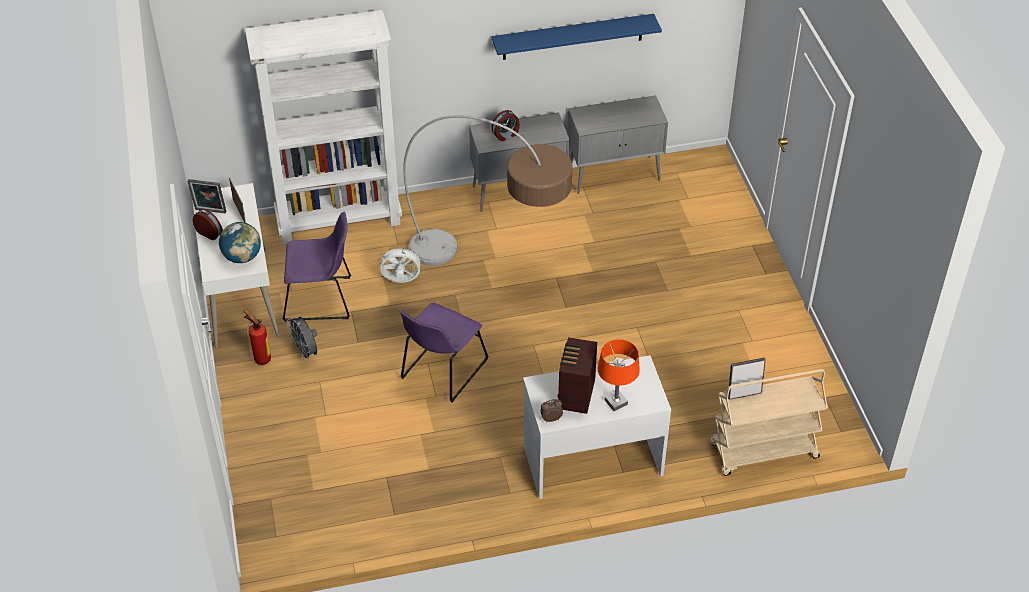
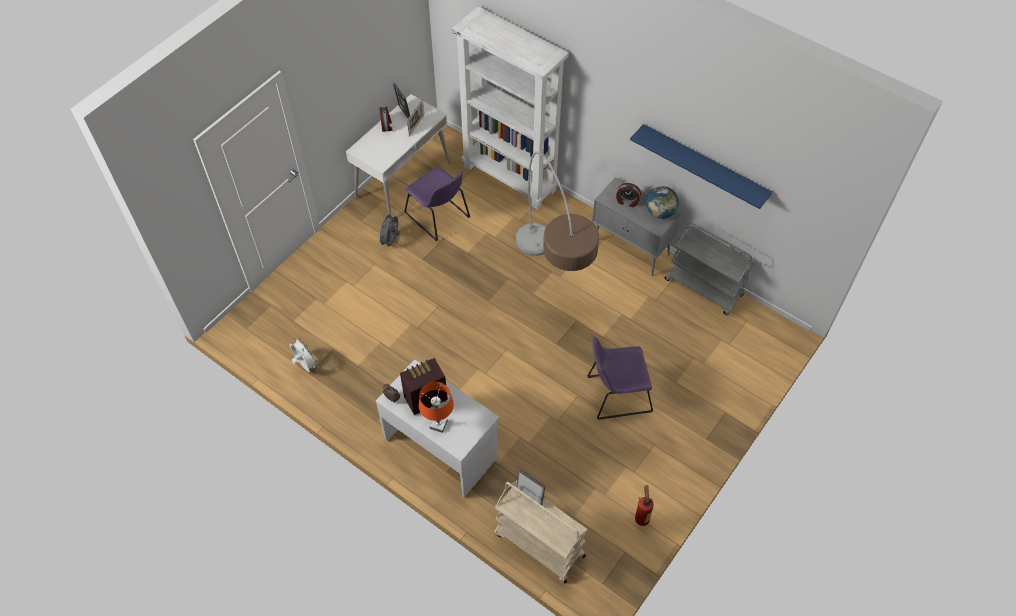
camera: 50 degrees right, 10 degrees up
(242, 257) = (382, 154): globe -> globe (660, 212)
(261, 358) = (367, 224): fire extinguisher -> fire extinguisher (642, 517)
(401, 281) = (491, 244): white fan -> white fan (305, 365)
(442, 371) = (439, 317): purple chair -> purple chair (616, 394)
(615, 175) = (704, 288): grey cabinet -> grey cart

